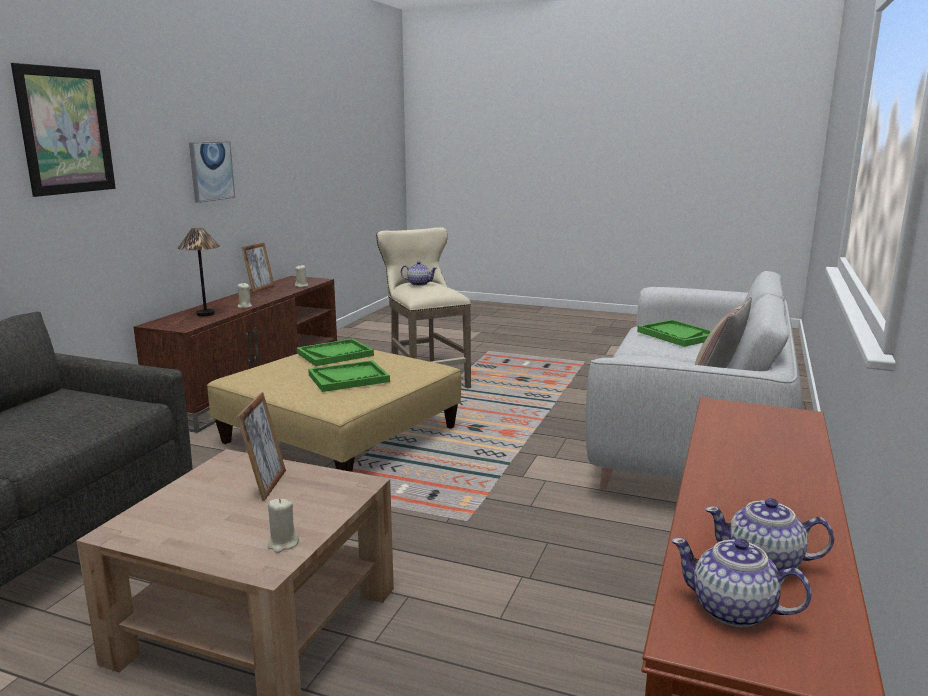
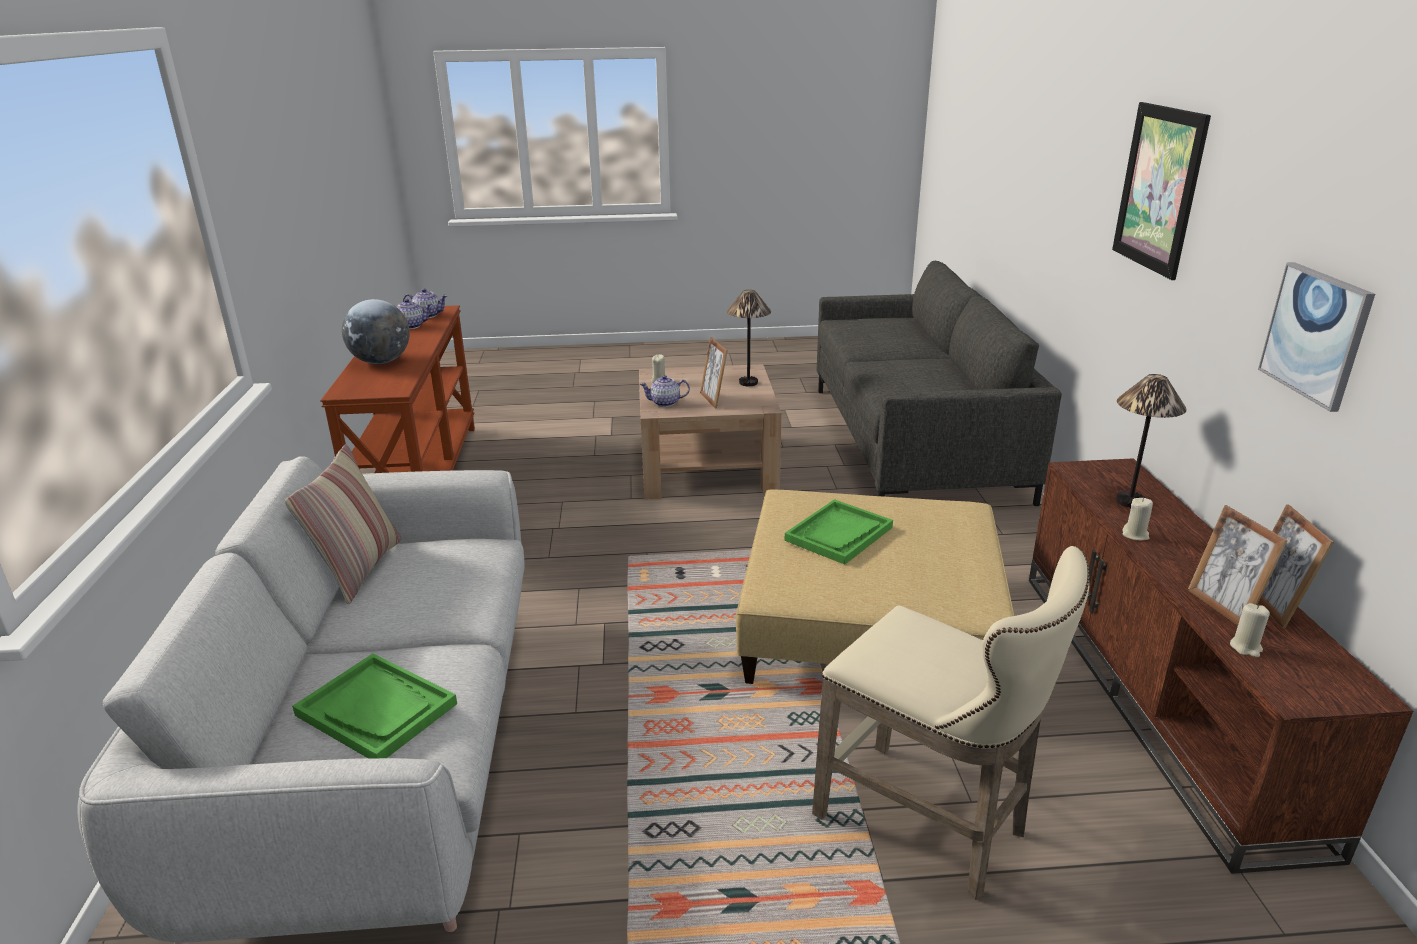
camera: 155 degrees right, 10 degrees up
(175, 503) = (747, 383): none -> table lamp
(279, 291) = (1223, 607): none -> picture frame
(335, 354) = (933, 578): green tray -> none
(419, 284) = (965, 657): teapot -> teapot (665, 403)
(773, 460) = (381, 362): none -> globe

